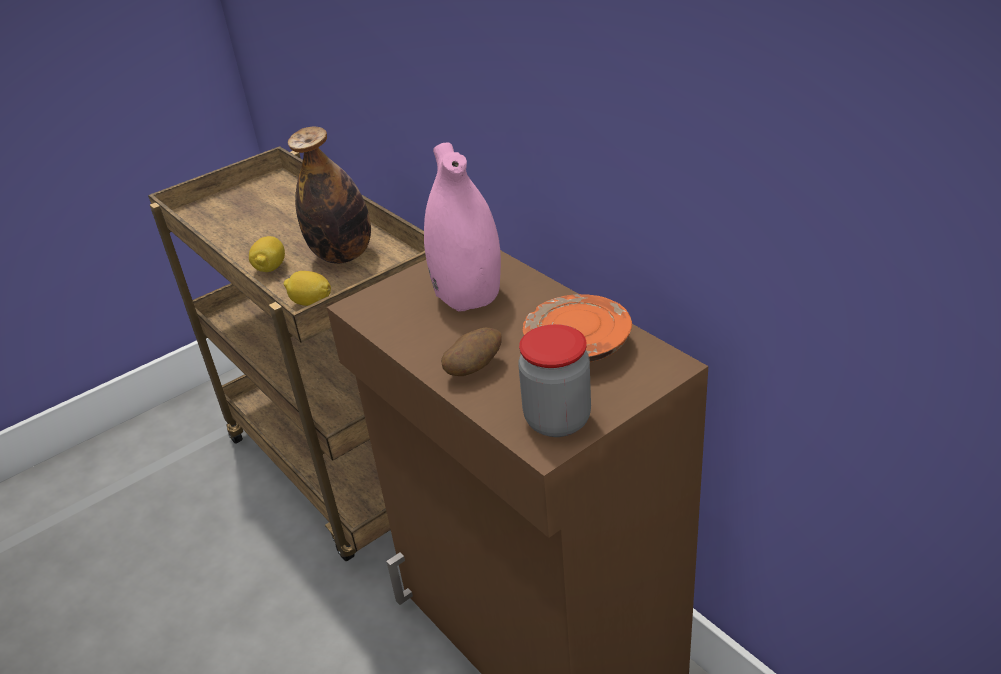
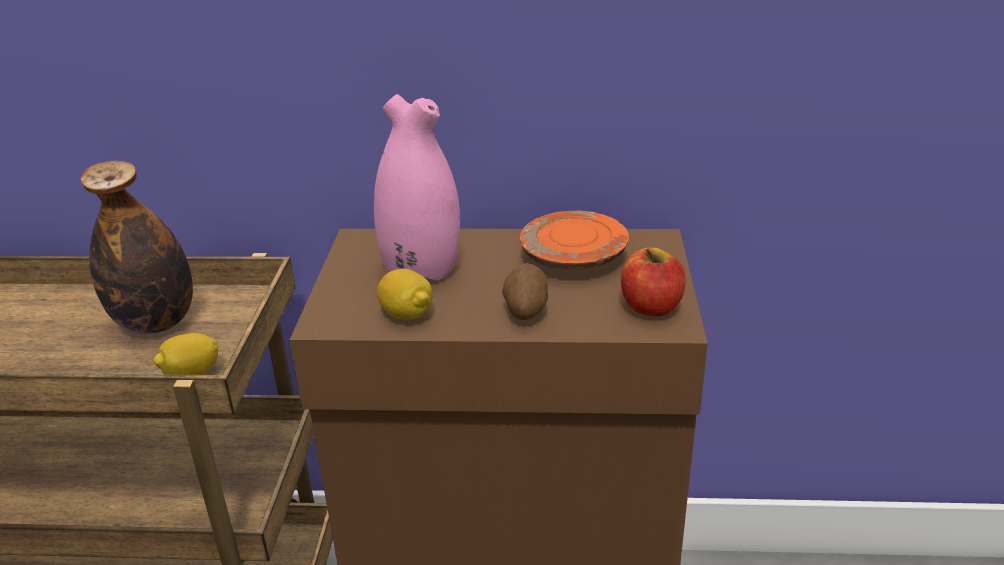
camera: 50 degrees left, 5 degrees down
(270, 268) = (77, 371): lemon -> lemon (406, 314)
(557, 420) = (651, 307): jar -> apple

